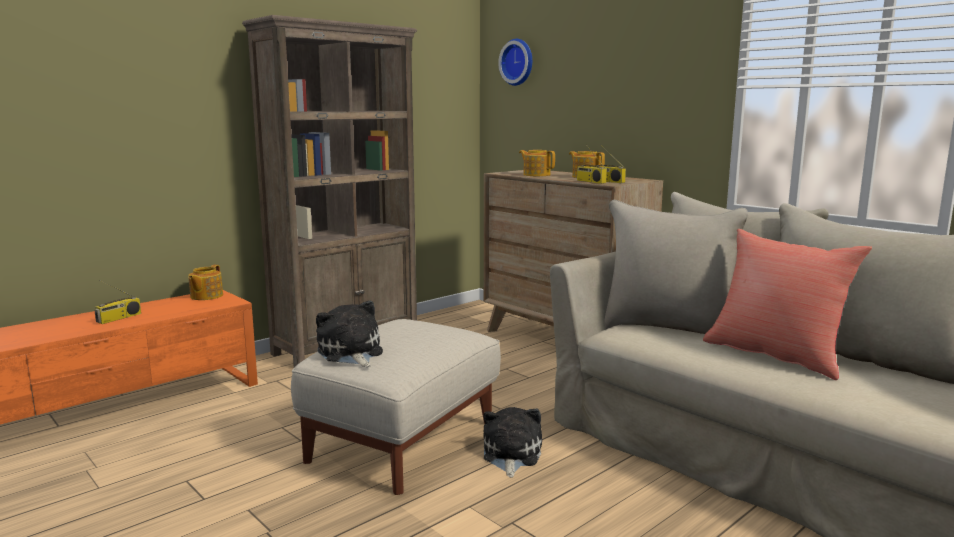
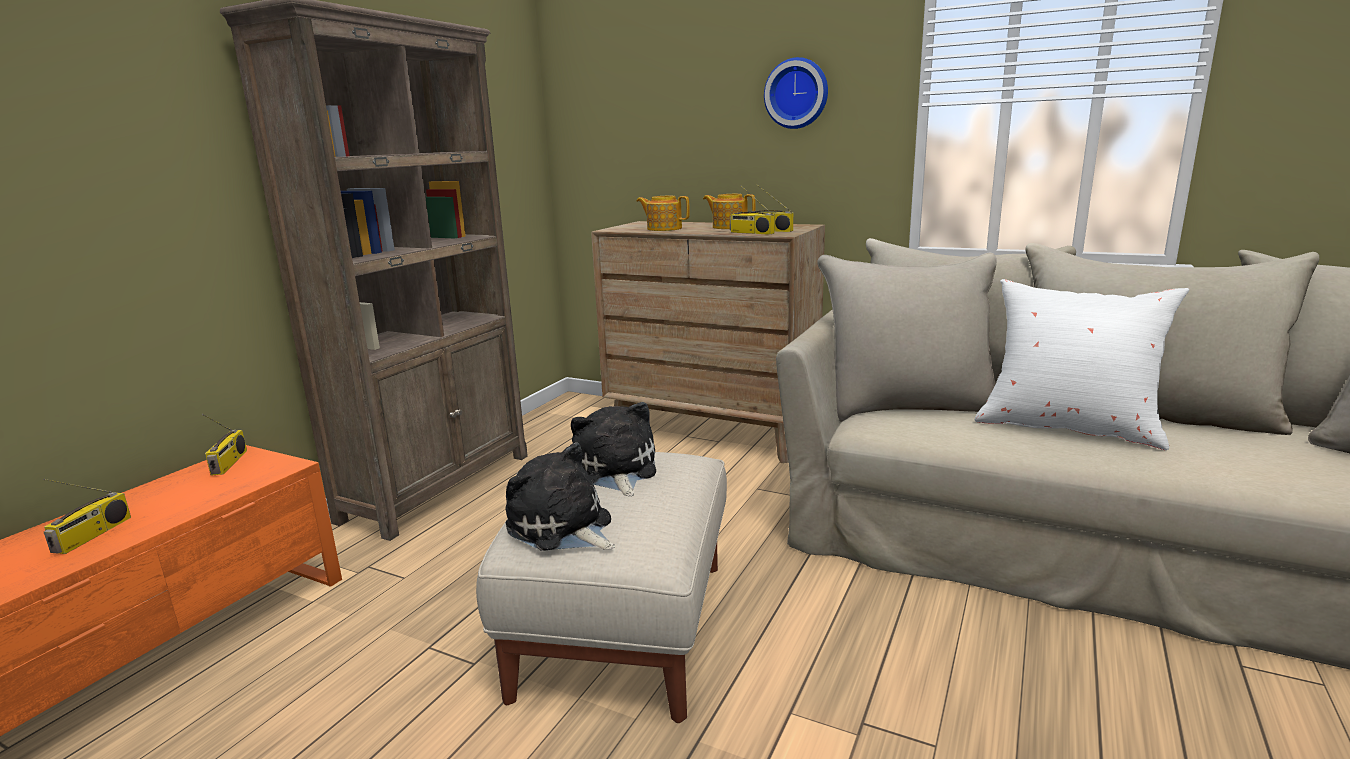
camera: 20 degrees left, 5 degrees up
(206, 296) = (230, 463): teapot -> radio
(510, 455) = (778, 612): plush toy -> plush toy (616, 471)
(518, 62) = (603, 81): wall clock -> wall clock (797, 93)
(775, 355) = (1067, 427): red pillow -> white pillow

